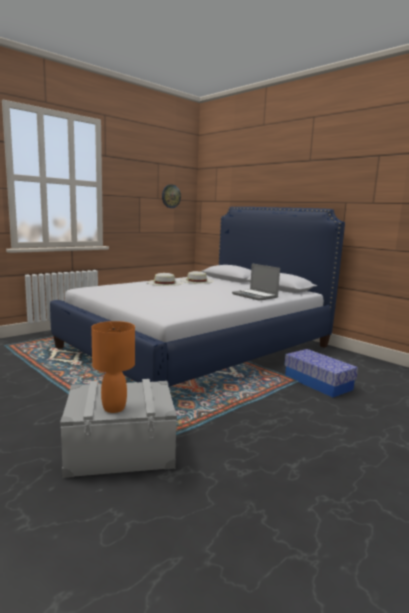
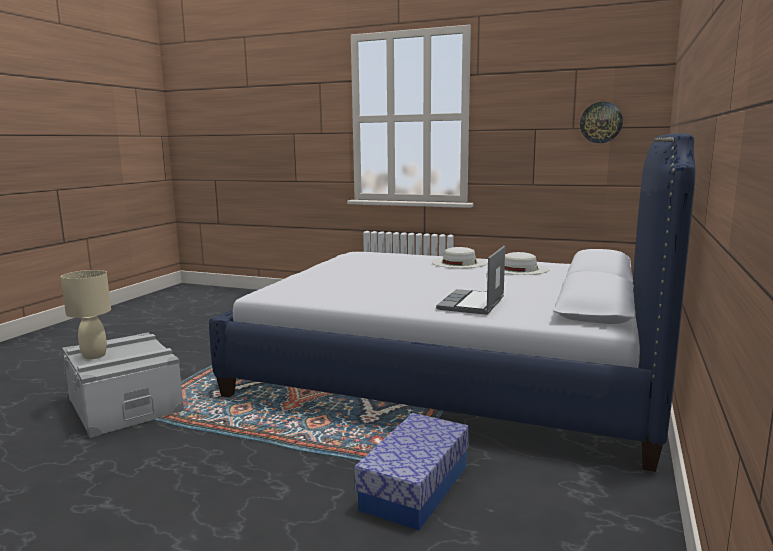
camera: 65 degrees right, 0 degrees up
(114, 408) = (95, 355): orange table lamp -> beige table lamp

